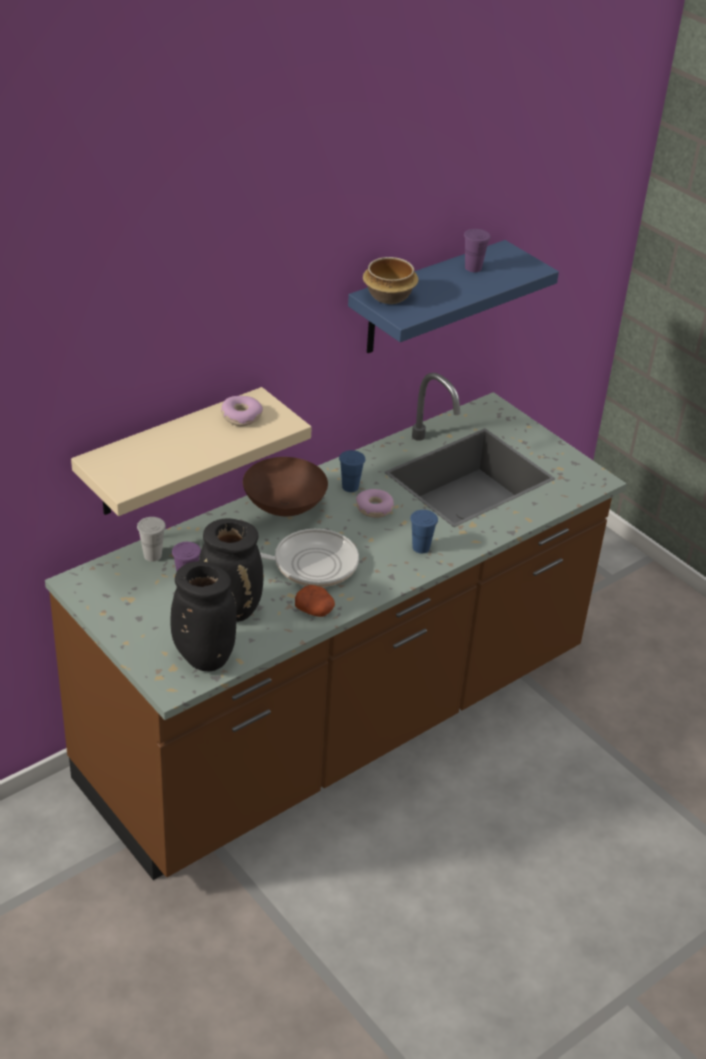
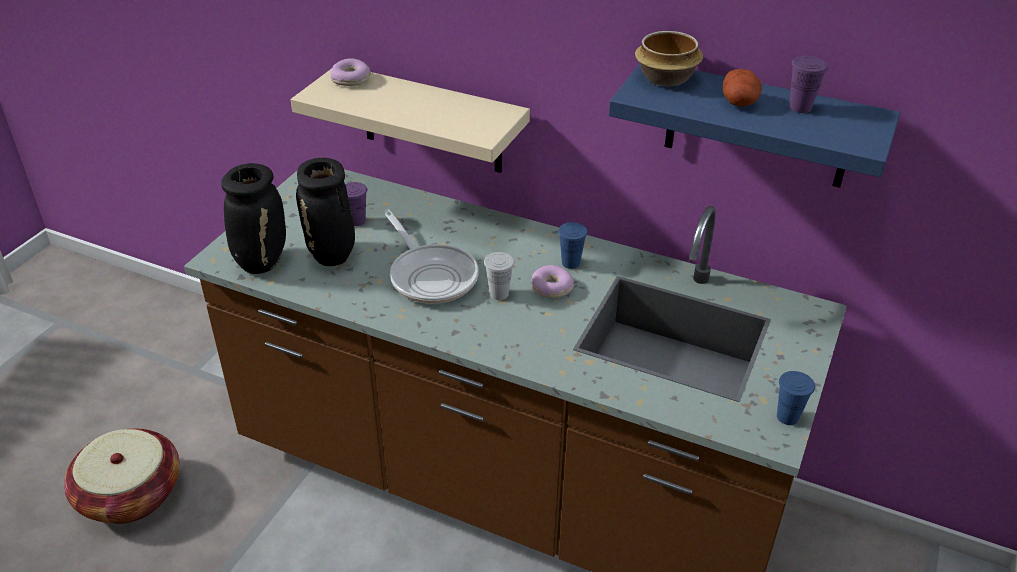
camera: 65 degrees right, 0 degrees up
(152, 555) = (376, 194): white cup -> white cup (499, 294)
(155, 1012) = (131, 495): none -> basket
(241, 416) = (469, 112): donut -> donut (351, 79)
(283, 507) = (502, 235): brown bowl -> none
(315, 610) = (367, 301): potato -> potato (739, 102)
(421, 547) = (517, 337): blue cup -> blue cup (787, 417)

